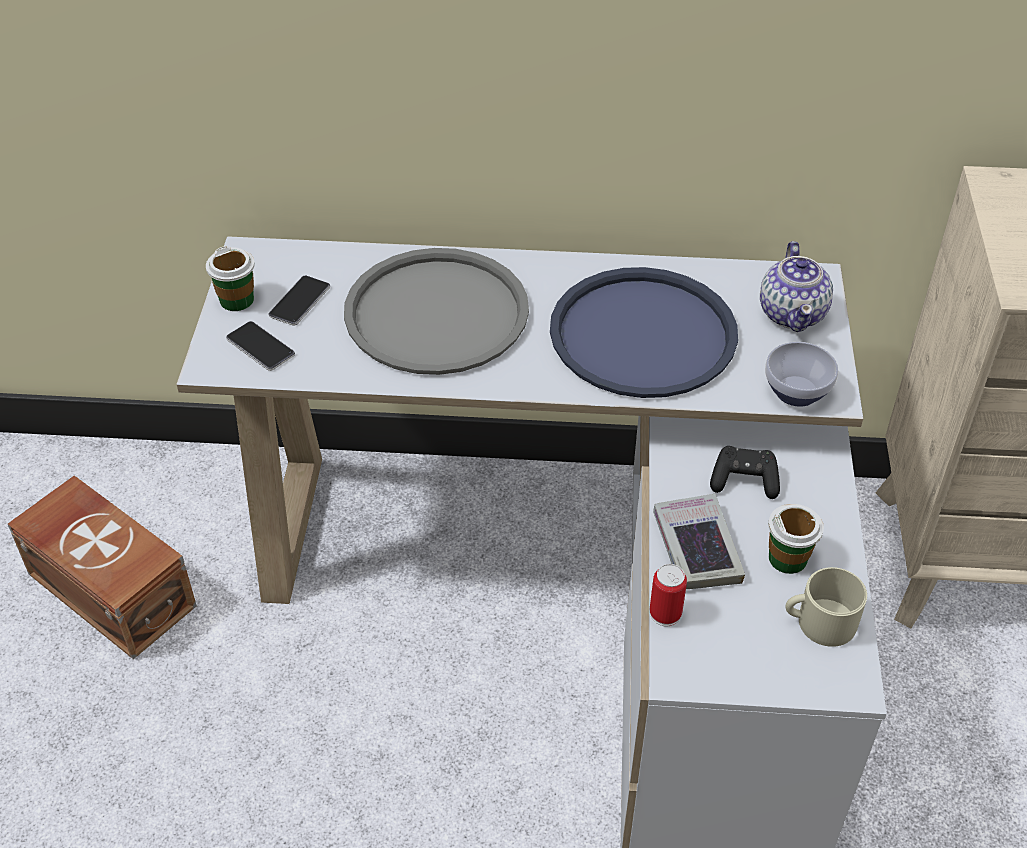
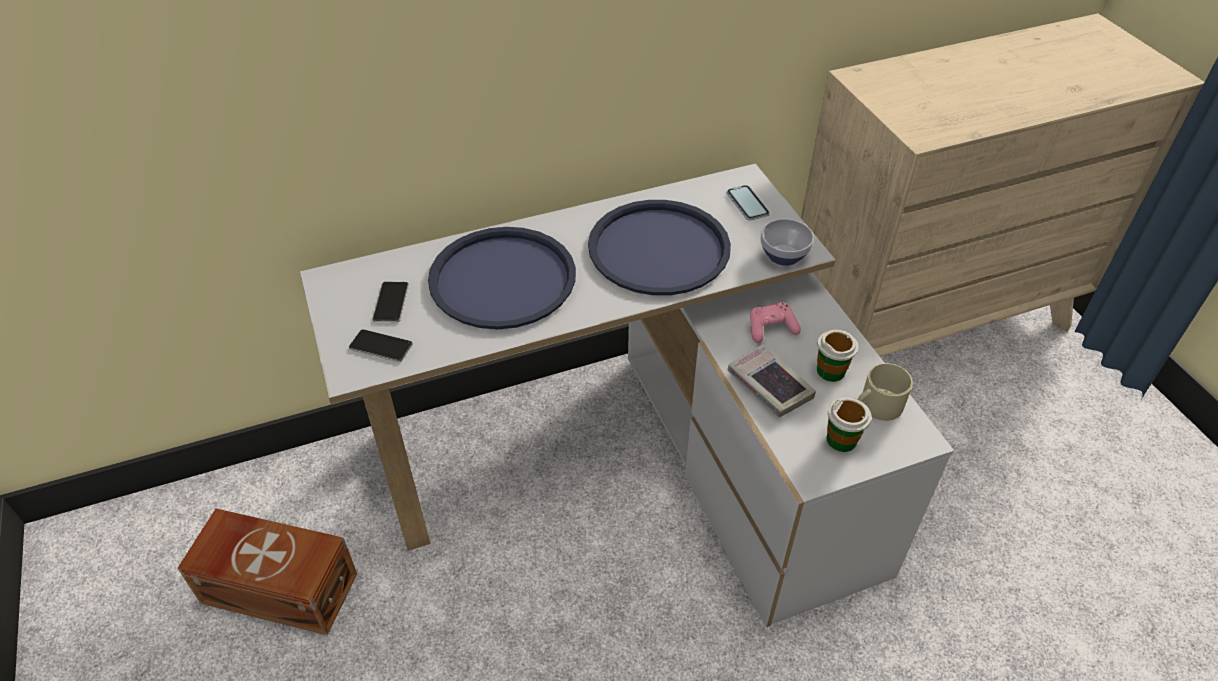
camera: 25 degrees left, 0 degrees up
(237, 300) = (339, 317): cup -> cup (841, 440)
(437, 313) = (503, 279): grey tray -> blue tray
(665, 613) = (777, 438): can -> none
(744, 481) = (771, 329): black game controller -> pink game controller
(793, 313) = (747, 204): teapot -> phone

